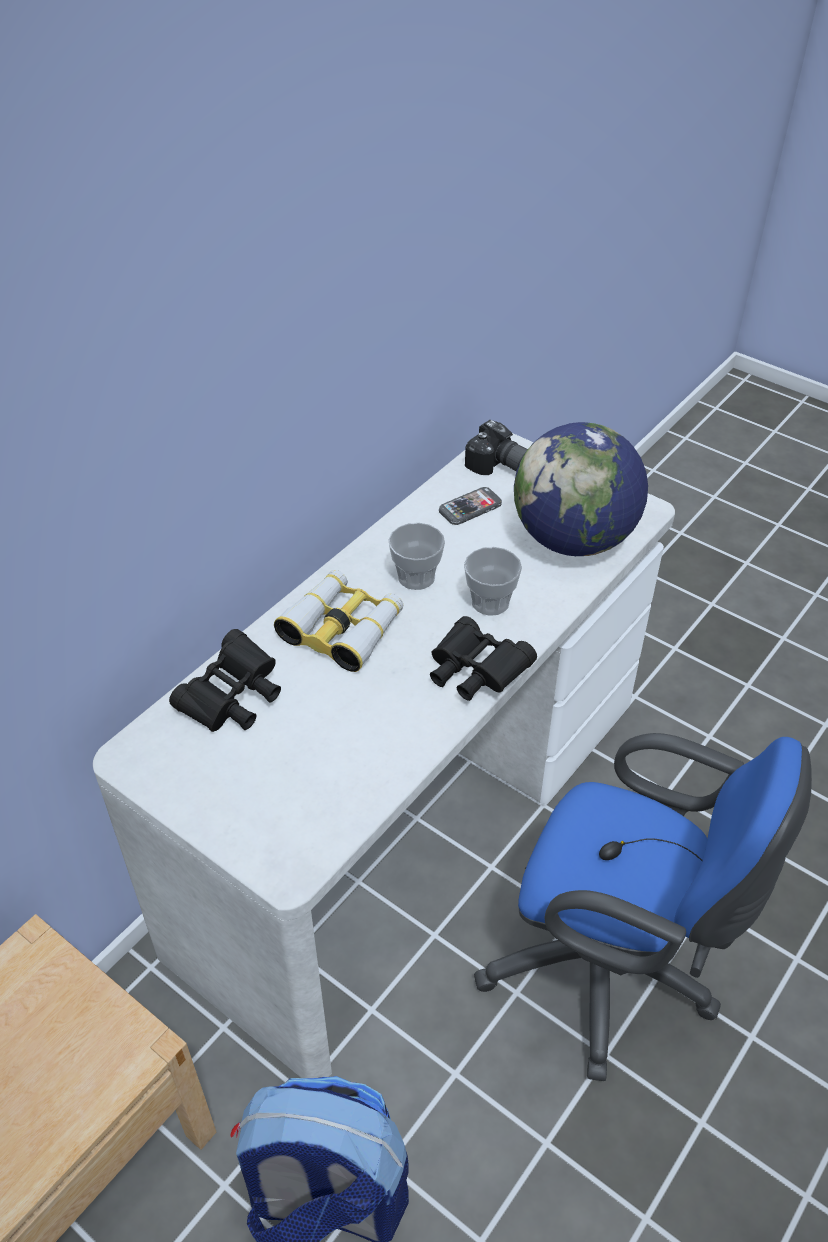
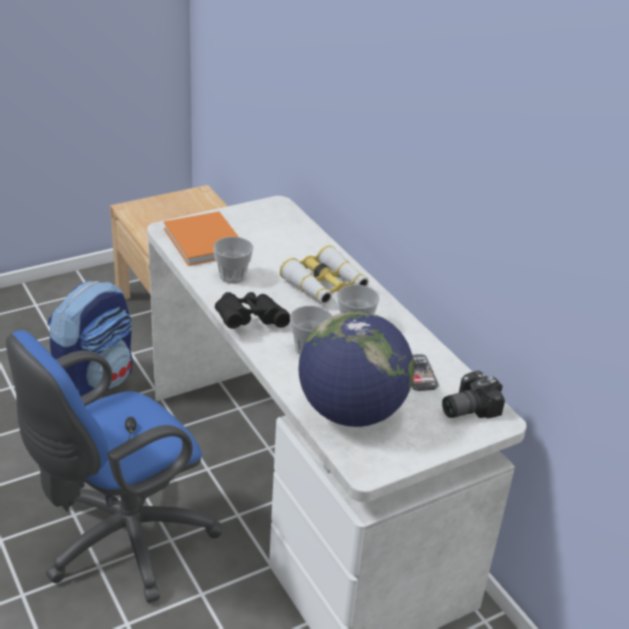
camera: 110 degrees right, 10 degrees down
(233, 699) = (293, 238): black binoculars -> none
(305, 801) = (205, 242): none -> orange book
(380, 730) = (232, 276): none -> cup

